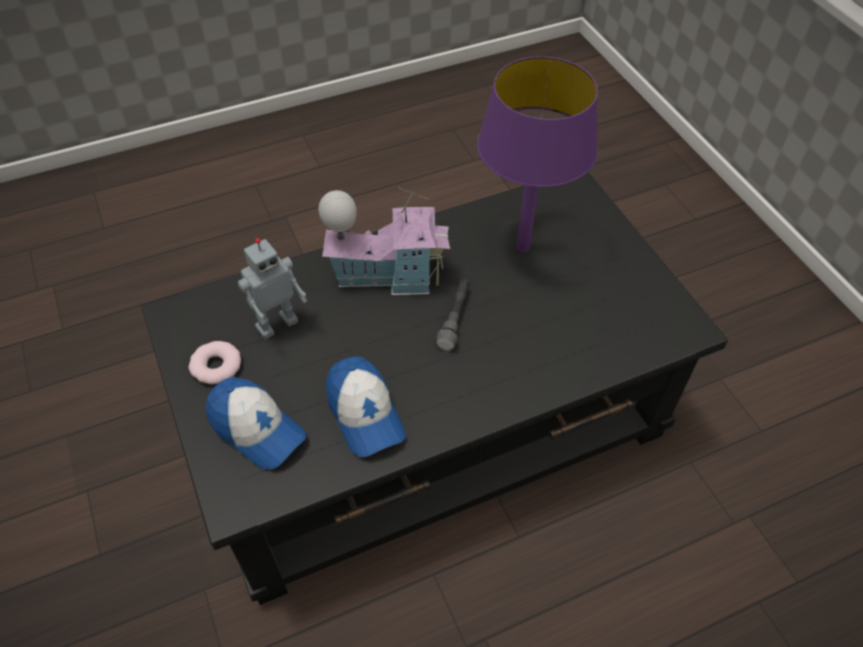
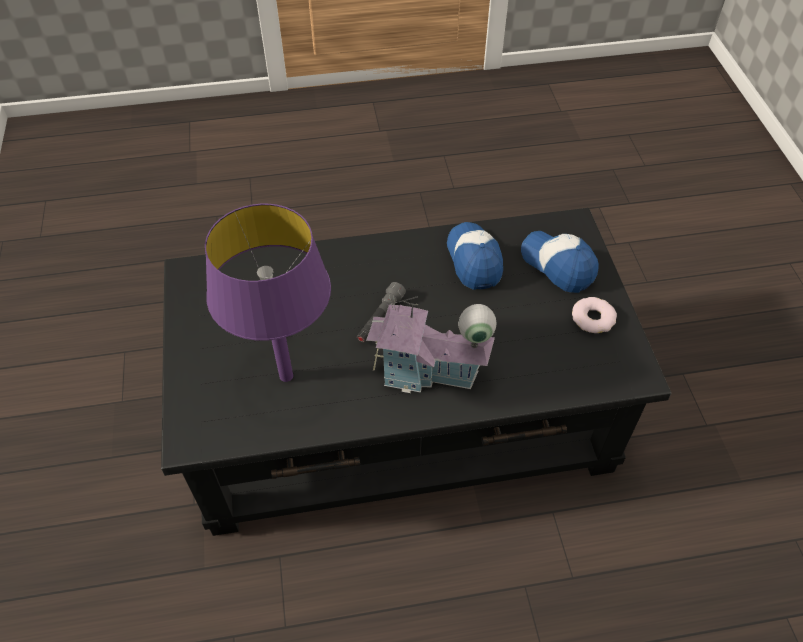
camera: 165 degrees left, 0 degrees up
(276, 323) = (540, 346): toy robot -> none

